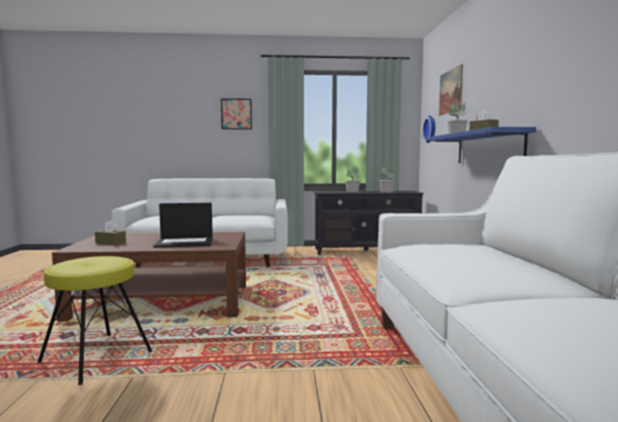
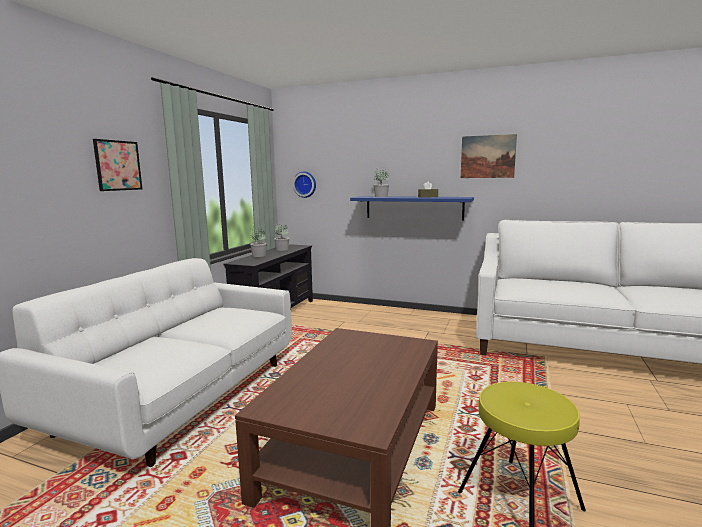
camera: 65 degrees left, 5 degrees up
(110, 242) = (341, 403): brown tissue box -> none
(185, 242) = (382, 358): laptop -> none
(450, 91) = (344, 154): picture -> picture (487, 156)

